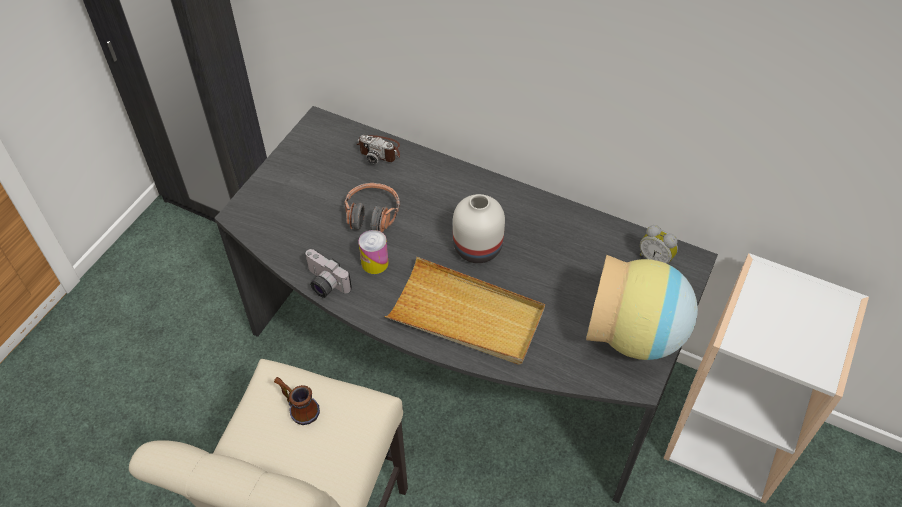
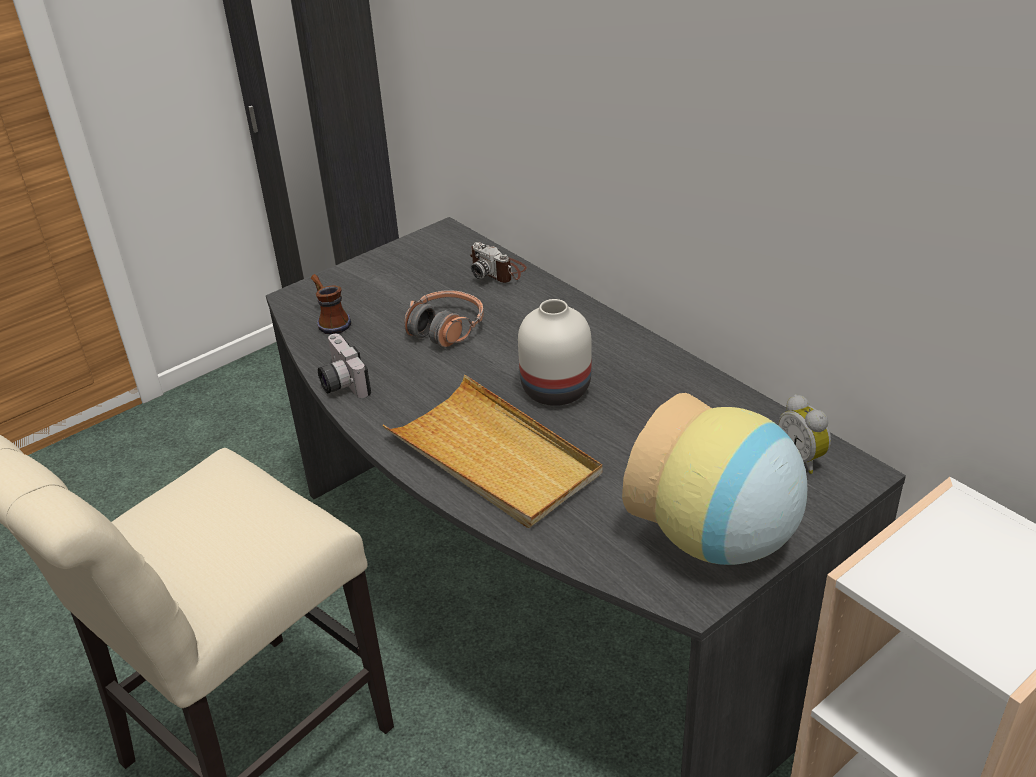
camera: 25 degrees right, 15 degrees down
(298, 408) = (222, 501): mug -> mug (330, 321)
(375, 263) = (415, 376): can -> none

